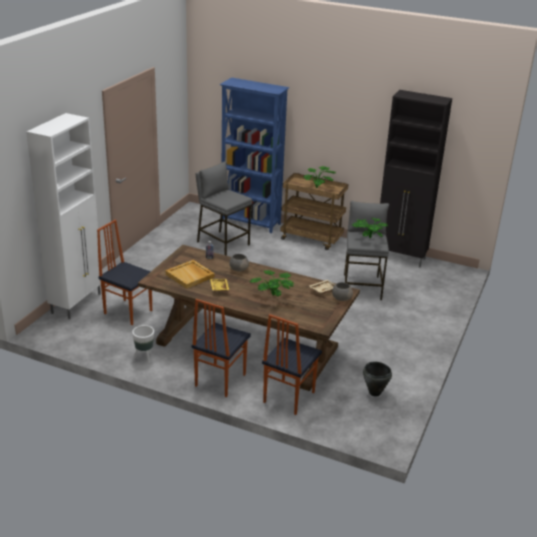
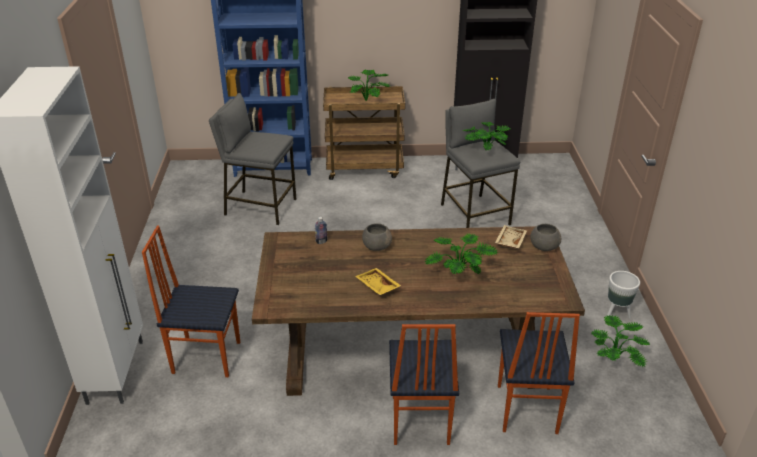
camera: 25 degrees left, 5 degrees up
(144, 358) = (287, 427): white planter -> white planter (616, 313)
(190, 275) = (320, 280): beige tray -> none
(375, 393) = (616, 358): black cooking pot -> potted plant

